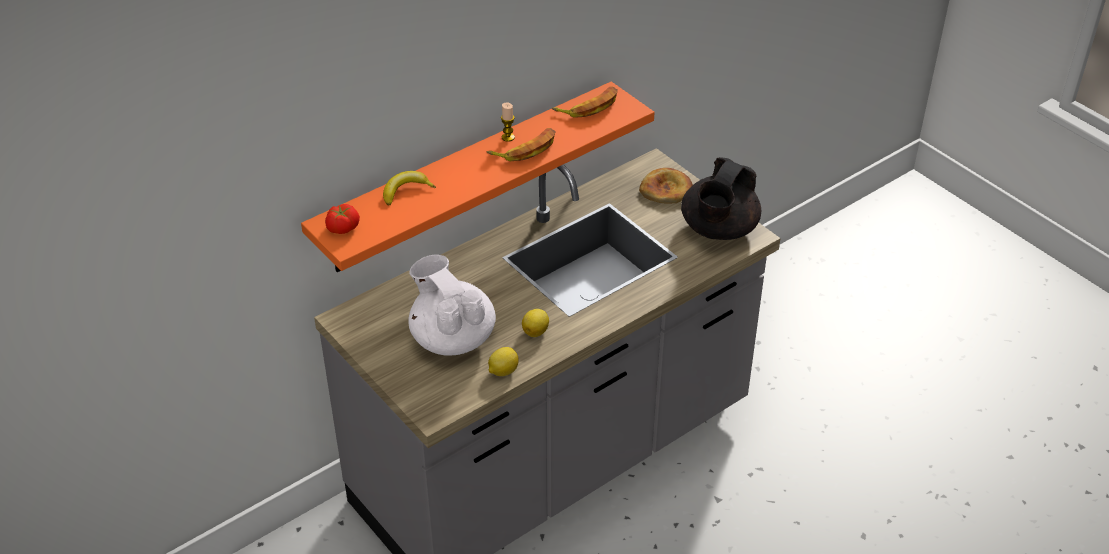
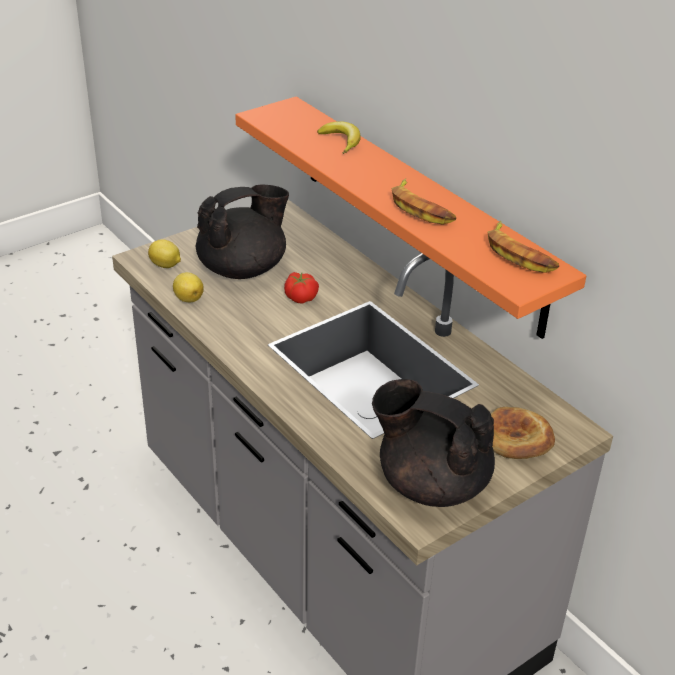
camera: 90 degrees right, 5 degrees down
(342, 227) = (285, 113): tomato -> tomato (301, 297)
(452, 338) = (243, 269): white teapot -> black teapot
(508, 137) = (443, 198): candle -> none
(536, 331) = (245, 321): lemon -> lemon (166, 265)

